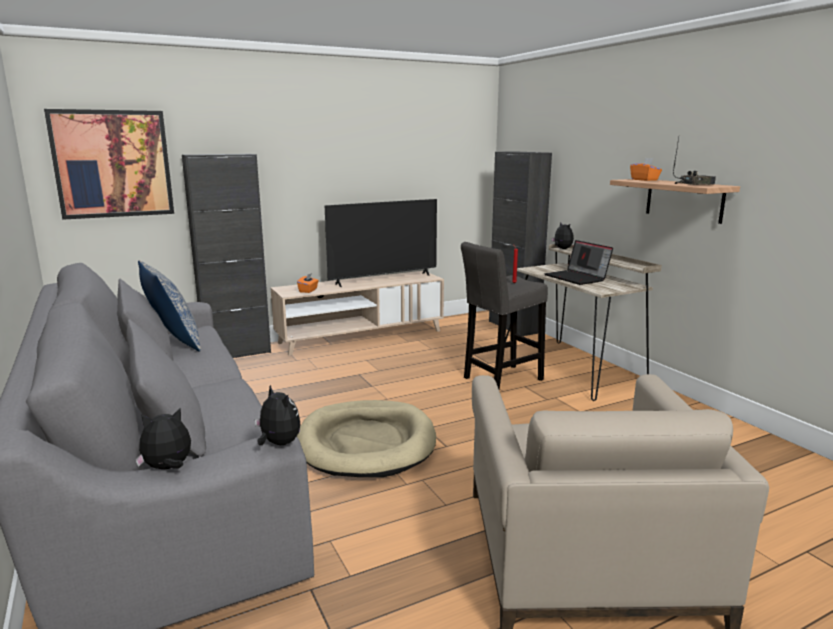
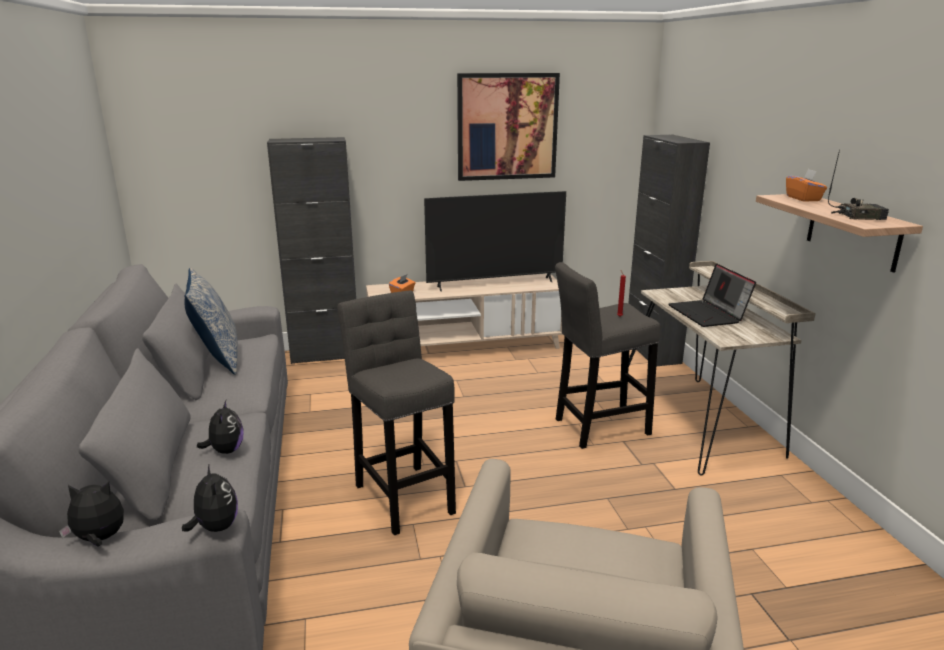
camera: 15 degrees right, 5 degrees up
(113, 164) = (198, 149): picture -> picture (507, 127)
(366, 443) = (403, 495): beige dog bed -> grey stool
(561, 249) = (705, 269): plush toy -> plush toy (226, 451)

